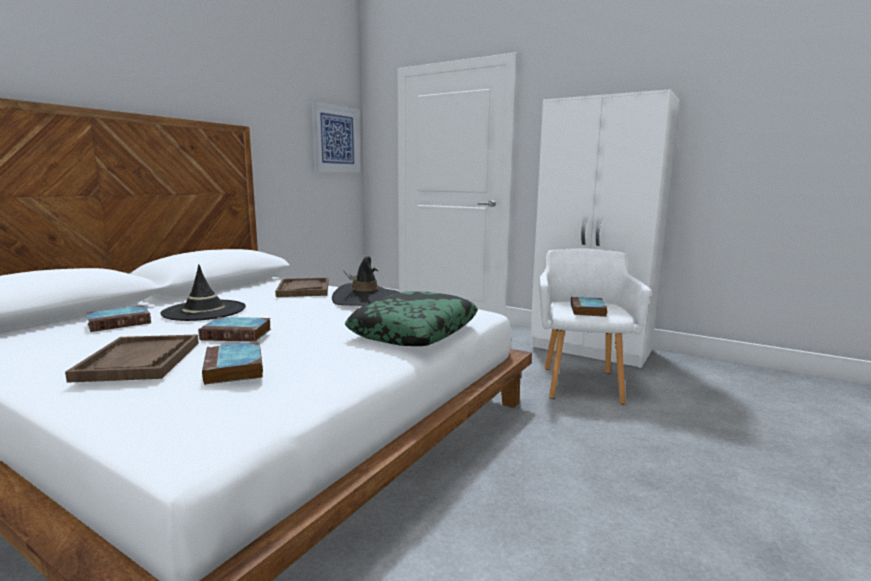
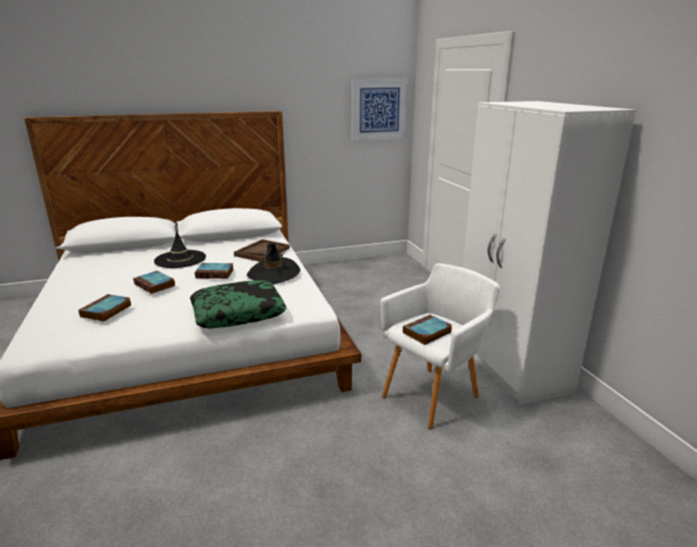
camera: 40 degrees right, 10 degrees up
(120, 322) = (137, 258): book -> book (216, 273)
(140, 360) = (91, 291): brown tray -> none

